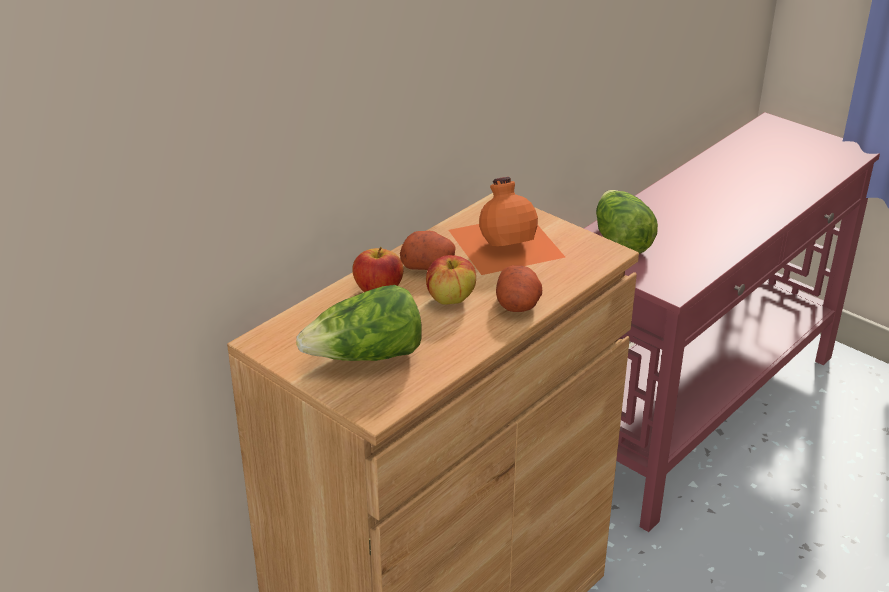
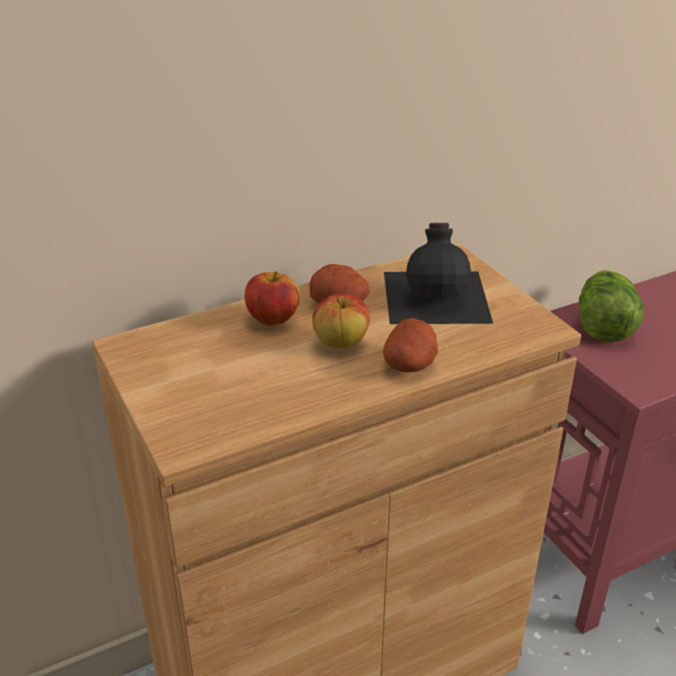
camera: 20 degrees right, 0 degrees up
(366, 357) = (213, 384): lettuce -> none
(506, 242) = (437, 295): orange bottle -> black bottle

